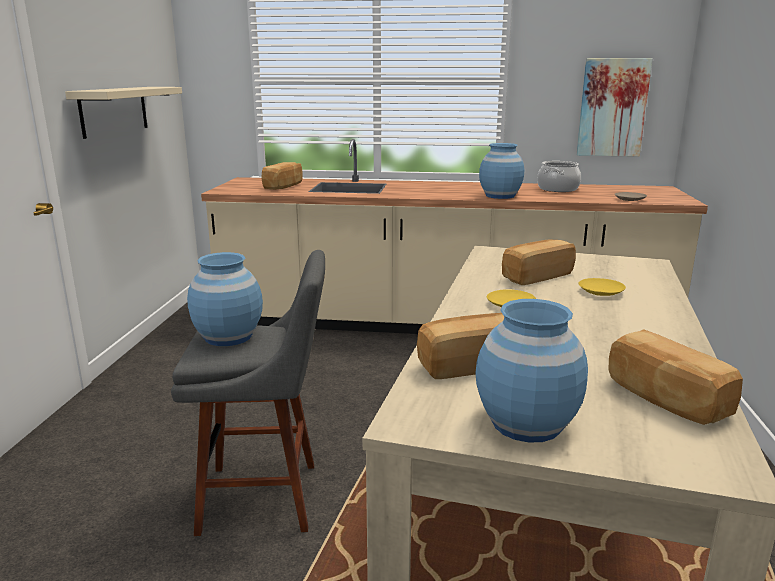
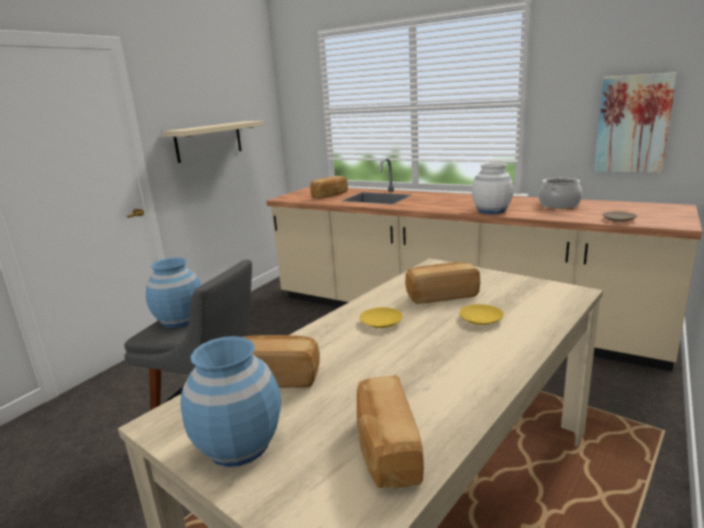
camera: 25 degrees right, 0 degrees up
(500, 196) = (491, 210): blue vase -> white vase

